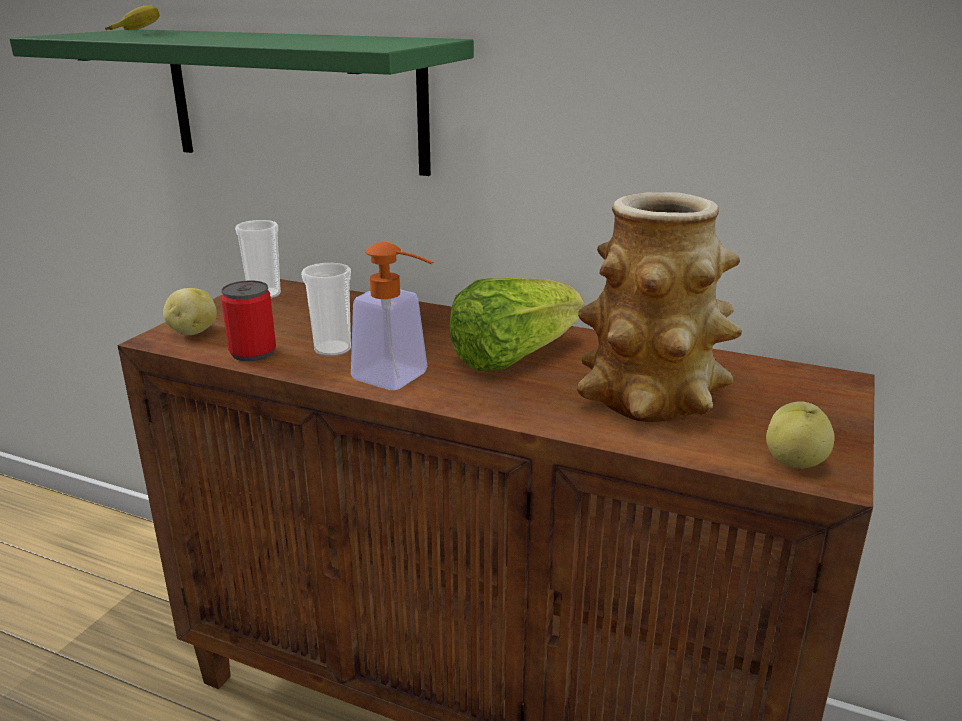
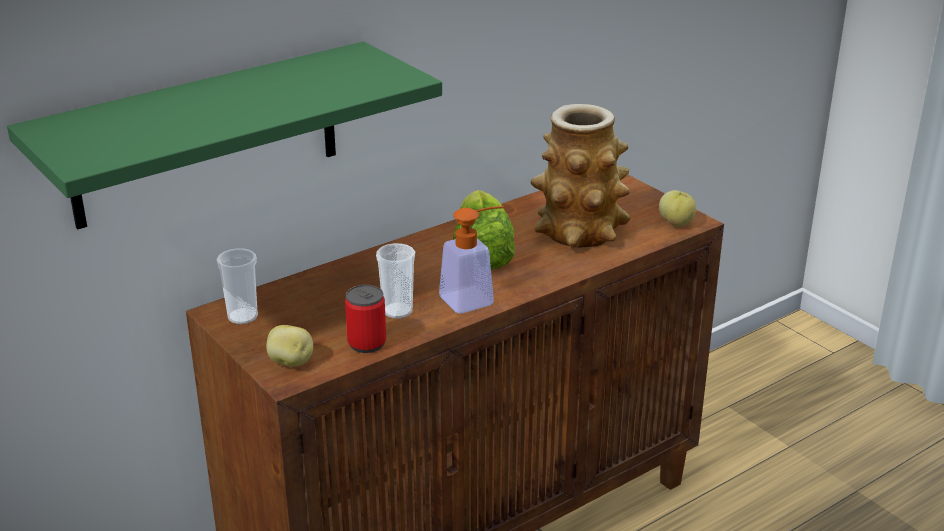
camera: 60 degrees left, 5 degrees up
(137, 32) = (89, 128): banana -> none

